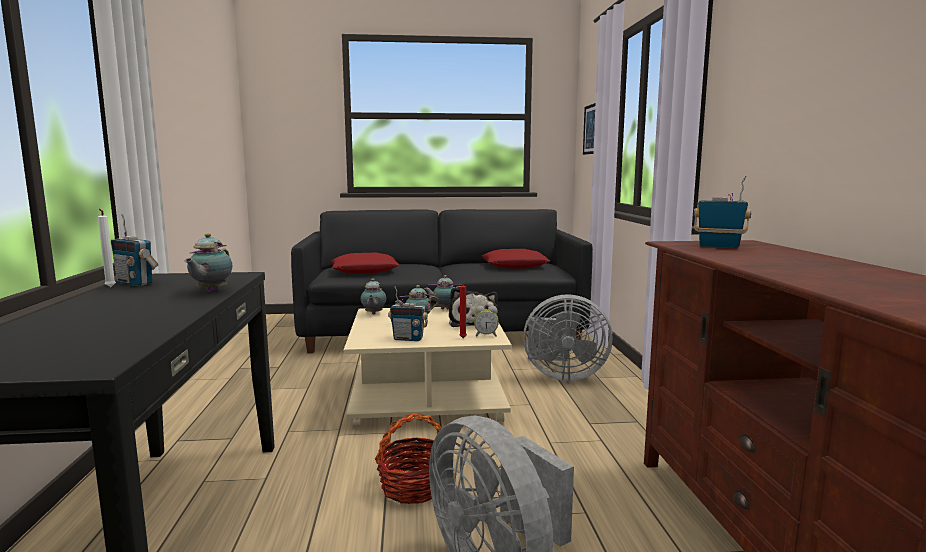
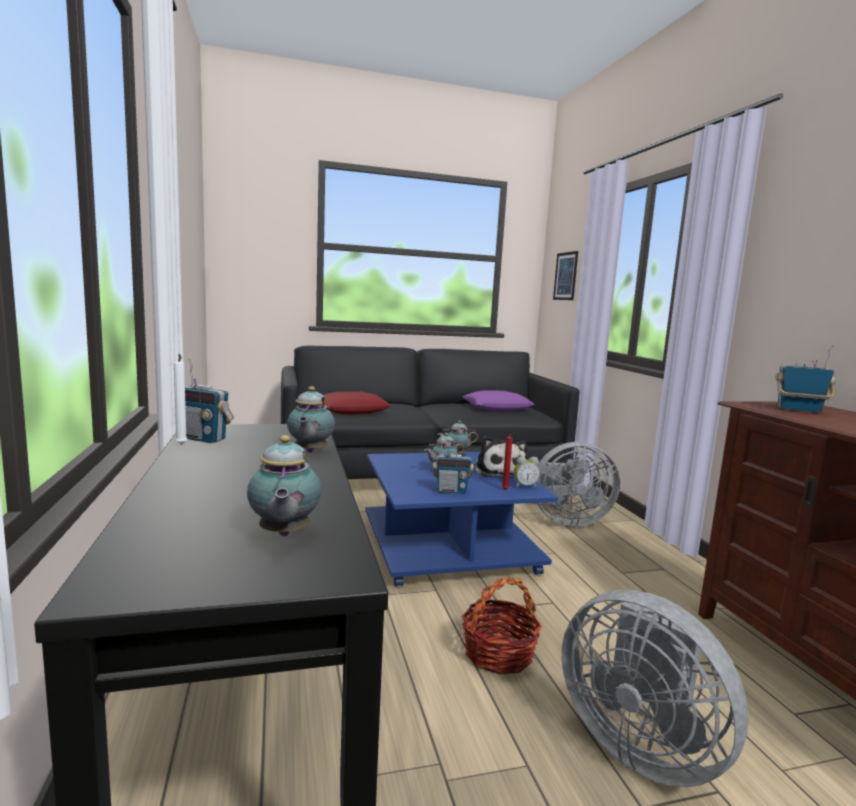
camera: 10 degrees left, 0 degrees up
(373, 314) = (389, 460): teapot -> teapot (283, 534)
(428, 395) = (450, 545): beige coffee table -> blue coffee table
(515, 265) = (497, 407): red pillow -> purple pillow

